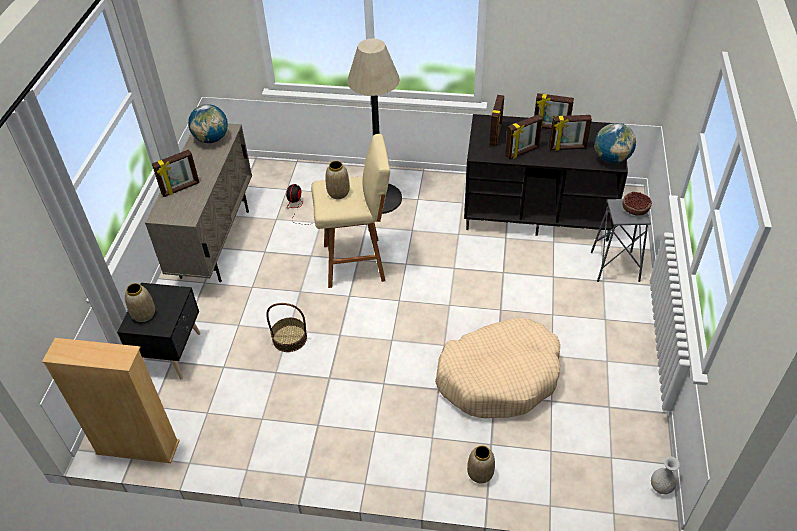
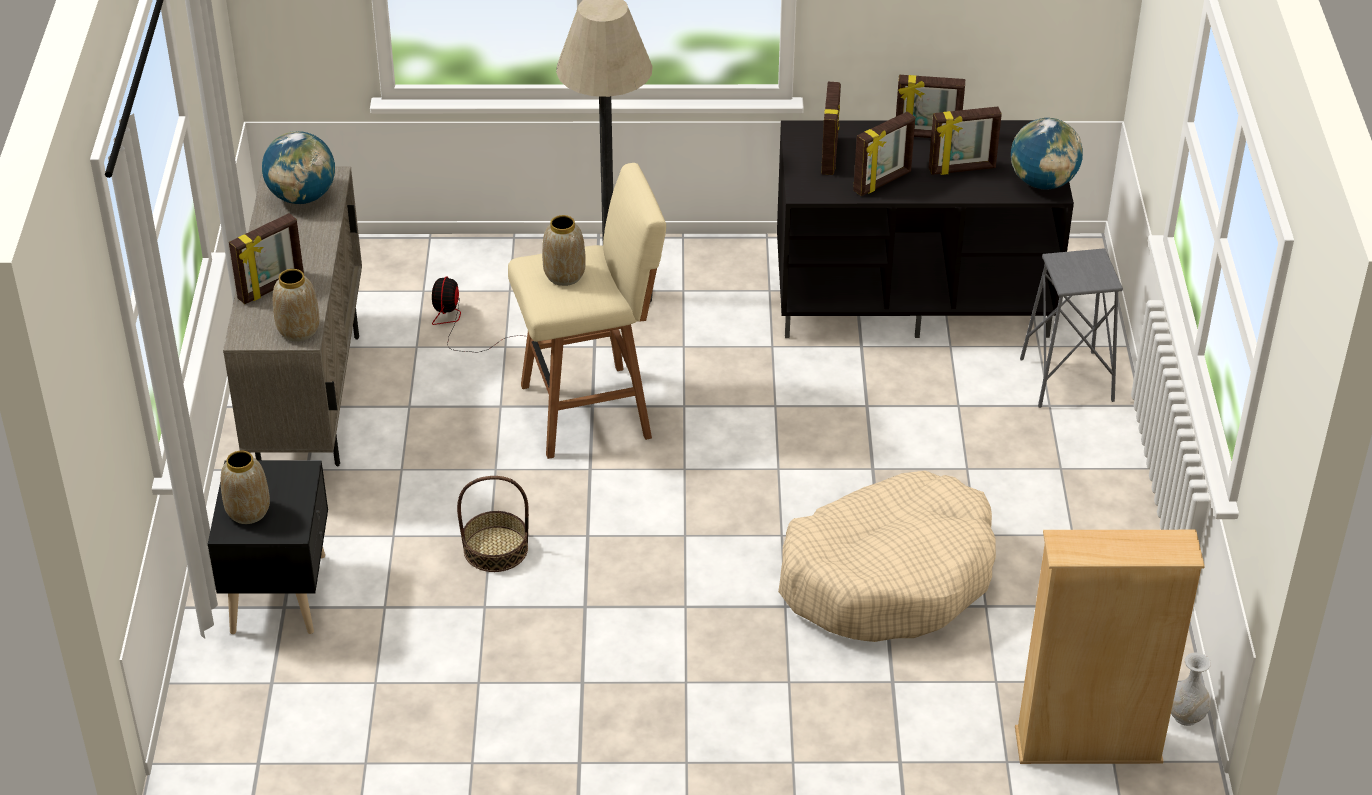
camera: 10 degrees left, 5 degrees down
(137, 447) = (263, 749): beige bookcase -> beige bookcase (1088, 746)
(480, 473) = (882, 727): vase -> vase (299, 330)
(635, 209) = (1092, 267): bowl -> none

